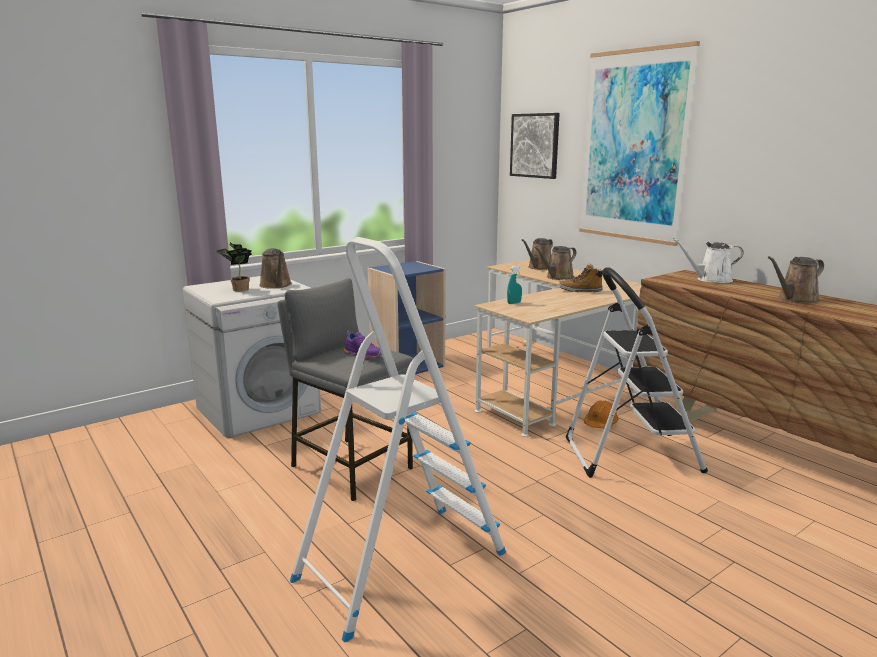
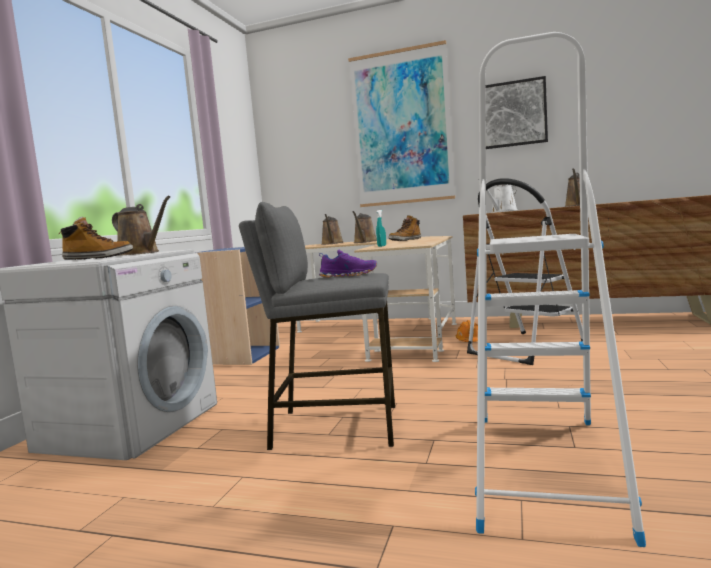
camera: 35 degrees left, 10 degrees down
(238, 289) = (98, 258): potted plant -> boot
(535, 145) = (298, 143): picture -> picture (513, 114)

